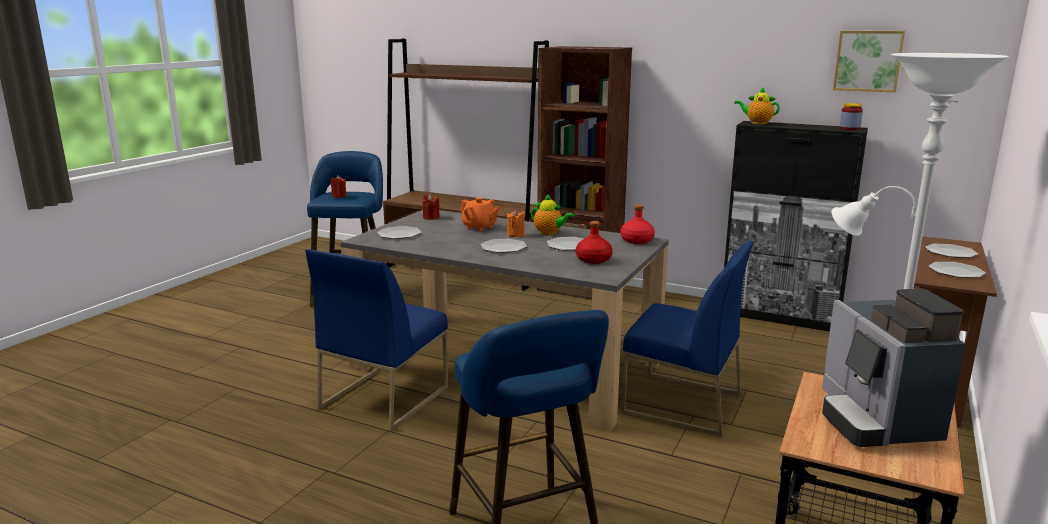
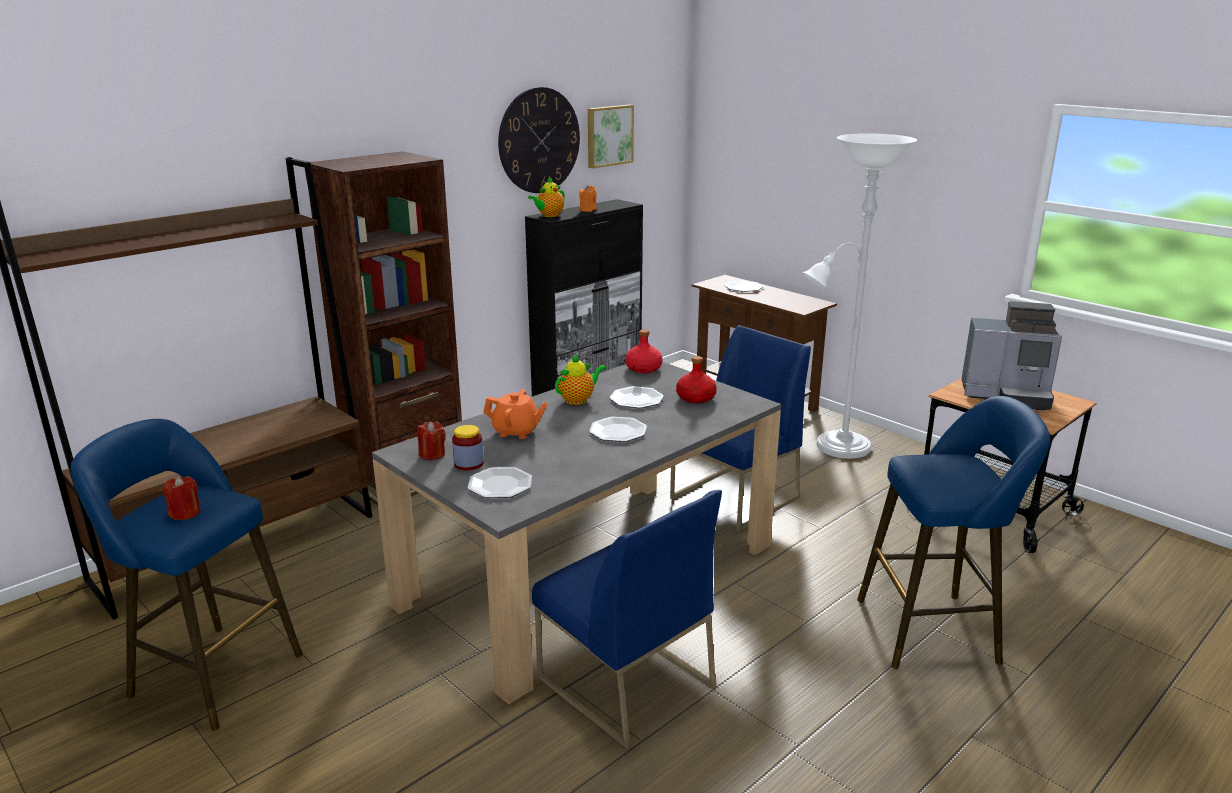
camera: 70 degrees left, 5 degrees up
(479, 227) = (516, 432): orange teapot -> orange teapot turned 45 degrees clockwise
(516, 235) = (571, 417): orange candle -> orange candle (588, 210)
(773, 55) = (539, 140): none -> wall clock
(849, 129) = (619, 203): jar -> jar (469, 464)
(956, 271) = (788, 299): plate -> none

